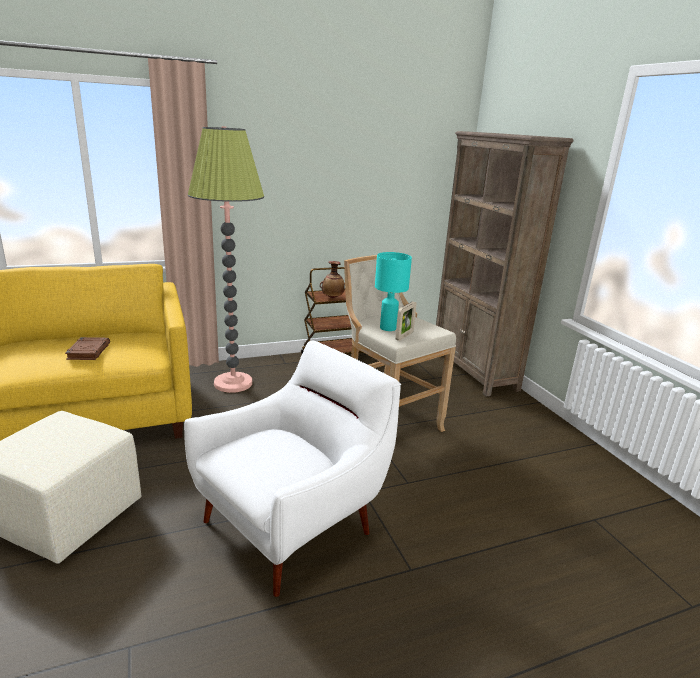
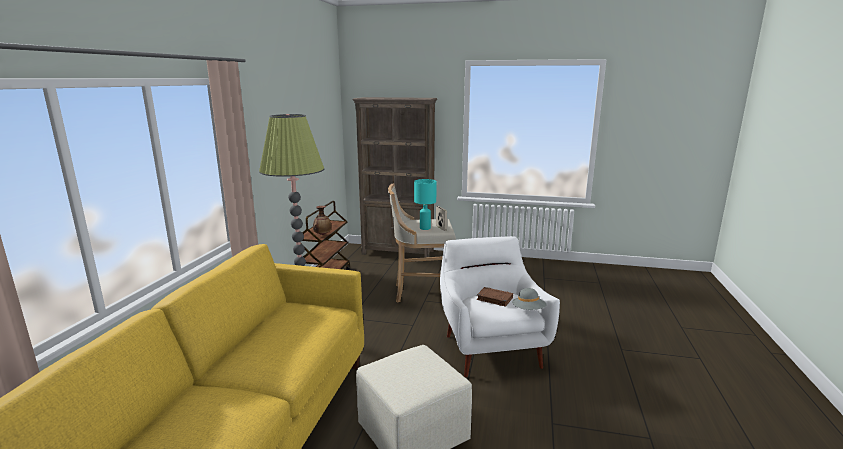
camera: 55 degrees left, 5 degrees down
(88, 351) = (300, 329): brown book -> brown book (494, 299)
(268, 488) = (528, 310): none -> grey hat

